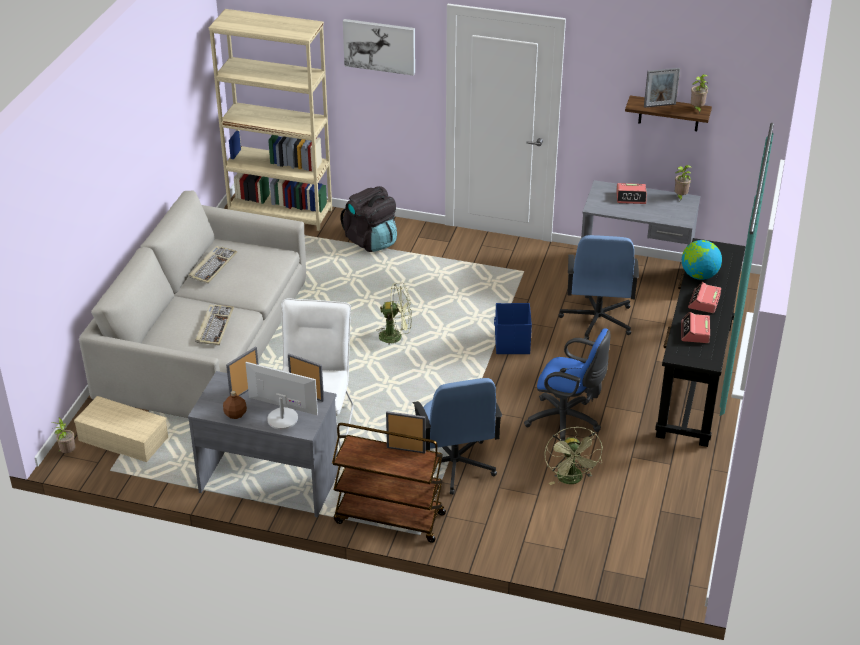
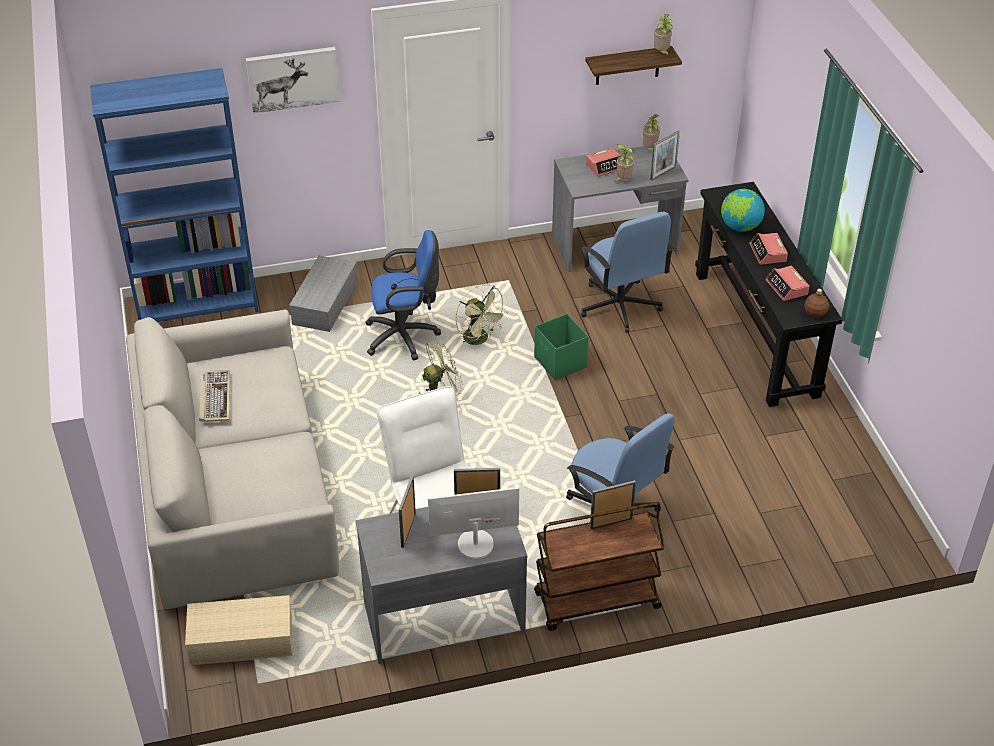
camera: 30 degrees left, 5 degrees up
(67, 452) = (190, 685): potted plant -> potted plant (622, 180)
(214, 326) = (278, 467): keyboard -> none
(235, 414) = (421, 561): brown bottle -> brown bottle (814, 313)
(281, 213) = (198, 305): beige bookcase -> blue bookcase
(371, 241) = (324, 303): black backpack -> grey storage box
(512, 343) = (560, 363): blue storage box -> green storage box
(567, 422) = (678, 425): blue office chair -> blue office chair (405, 337)
(572, 480) = (732, 483): green fan -> green fan (480, 340)
(659, 105) = (624, 60): picture frame -> picture frame (663, 173)

